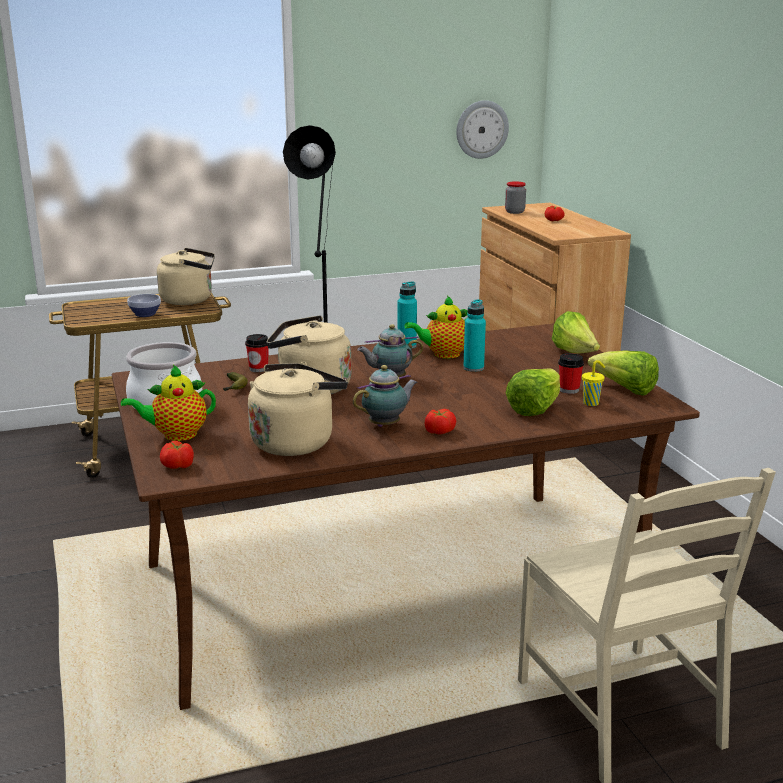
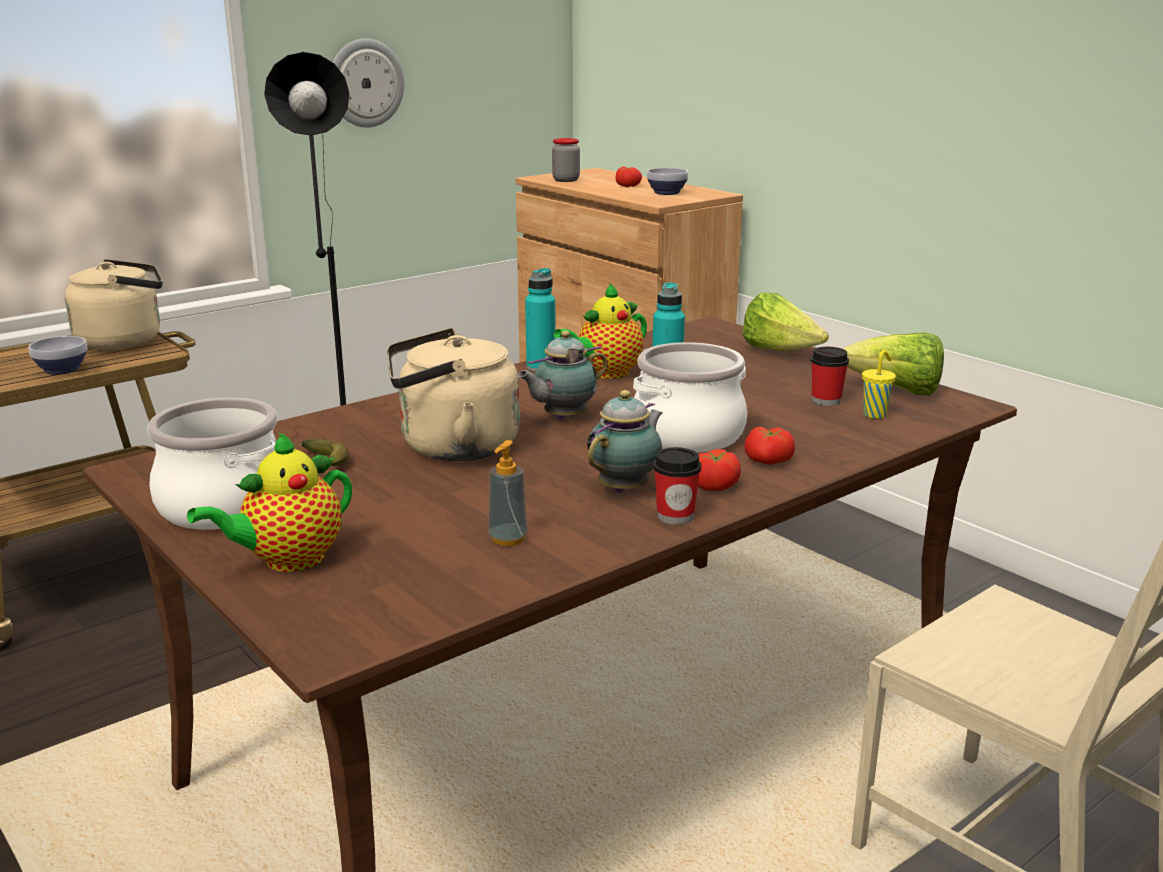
camera: 20 degrees left, 0 degrees up
(177, 466) = (335, 618): tomato -> tomato (768, 461)
(258, 369) = (342, 429): cup -> cup (675, 516)
(295, 442) = (508, 539): beige kettle -> soap dispenser
(455, 399) = (687, 435): none -> cooking pot
(481, 129) = (498, 71): wall clock -> wall clock (365, 83)
(535, 409) = (811, 433): lettuce -> none
(576, 228) = (668, 193): none -> bowl

